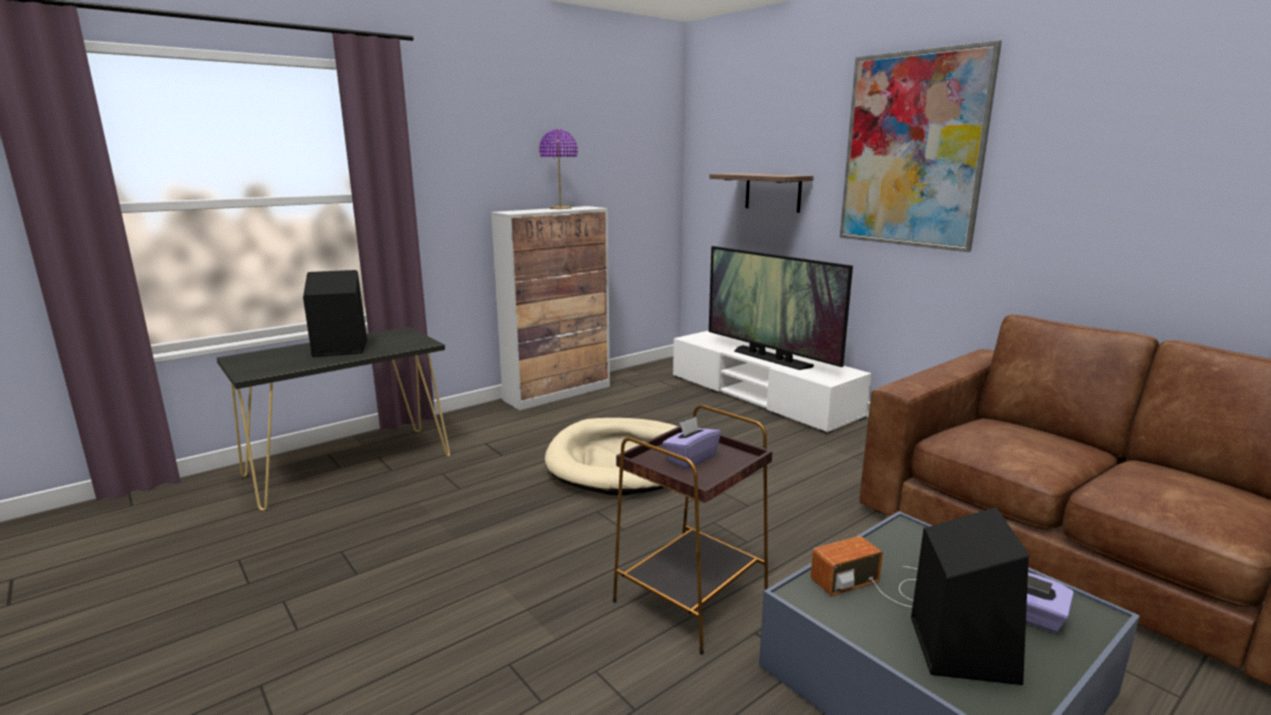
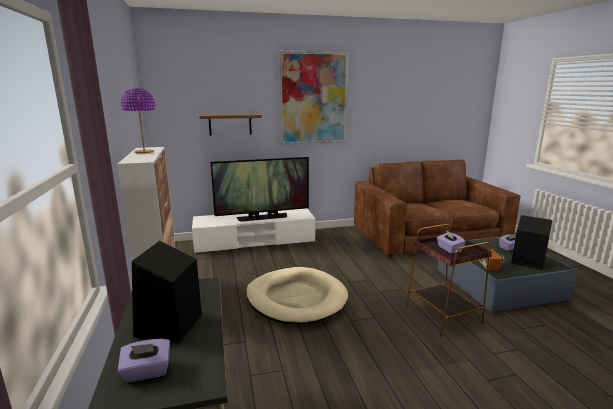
camera: 65 degrees left, 0 degrees up
(270, 357) = (147, 372): none -> purple tissue box

